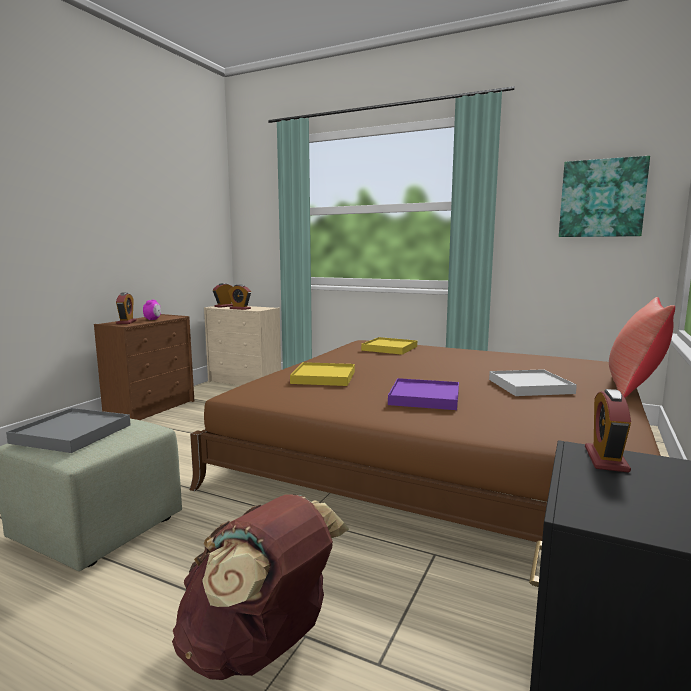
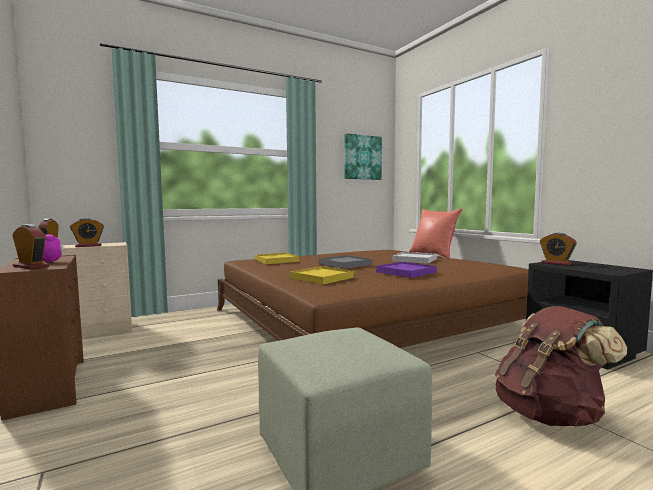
camera: 55 degrees left, 5 degrees down
(72, 434) = (337, 352): grey tray -> grey tray (345, 264)

